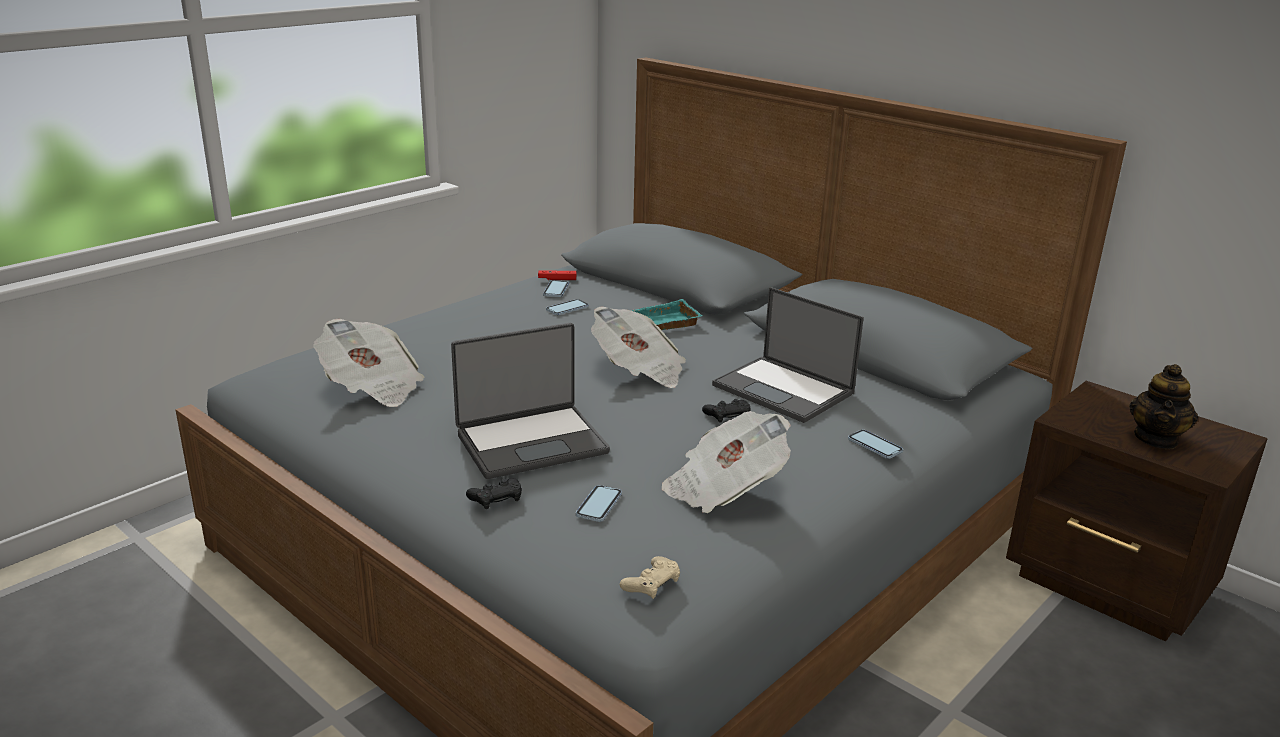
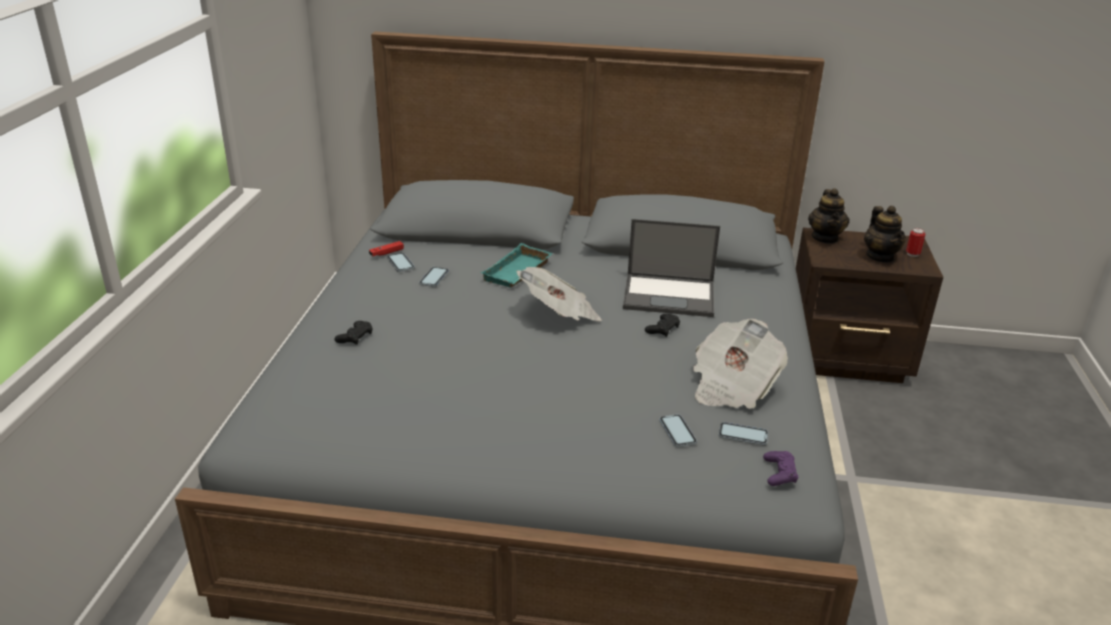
camera: 35 degrees left, 5 degrees up
(372, 387) = (380, 405): newspaper -> none
(496, 498) = (606, 458): black game controller -> black game controller (355, 337)
(531, 442) = (568, 403): laptop -> none
(651, 583) = (779, 473): beige game controller -> purple game controller
(875, 446) = (769, 318): phone -> phone (743, 435)
(1101, 399) = (825, 238): none -> teapot
(1214, 450) = (912, 254): none -> can

